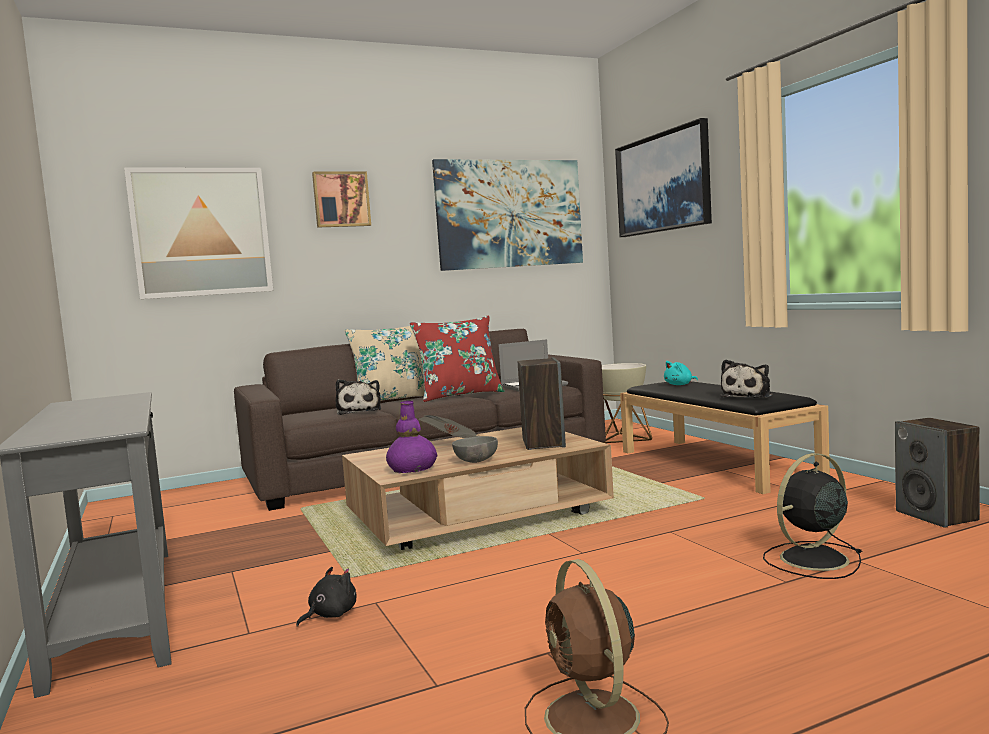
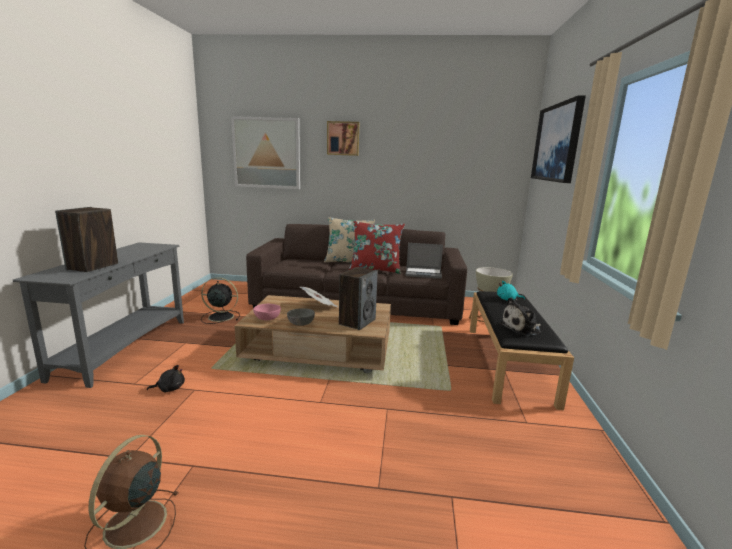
camera: 30 degrees right, 10 degrees up
(359, 411) = (310, 267): plush toy -> none
(412, 469) = (266, 319): purple vase -> pink bowl
(510, 214) = (454, 153): picture -> none
(812, 560) = (424, 478): black fan -> black fan (220, 317)
(937, 516) = (584, 487): speaker -> speaker (92, 267)

